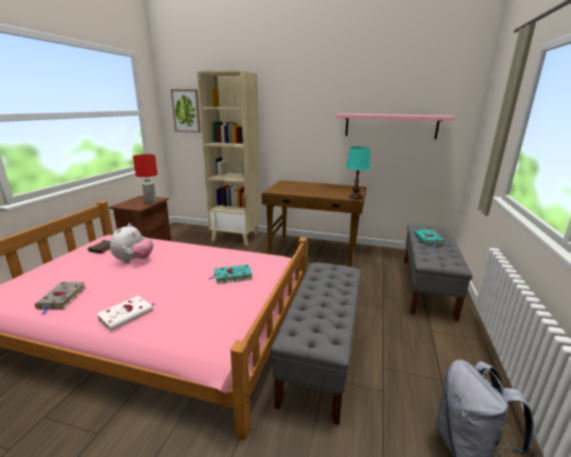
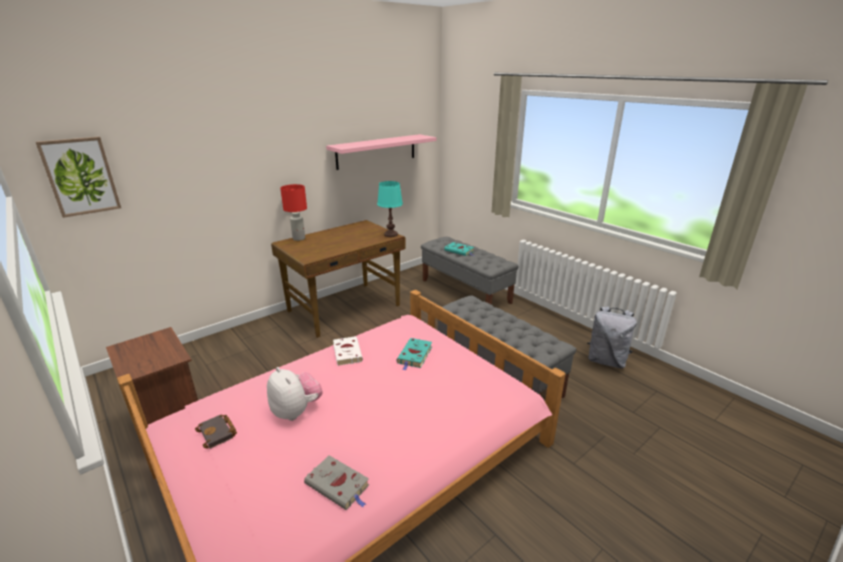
camera: 55 degrees left, 5 degrees up
(127, 315) = (426, 436): white book -> white book (347, 352)
(150, 201) = (162, 343): red table lamp -> red table lamp (299, 238)
(236, 237) = (237, 341): beige bookcase -> none

